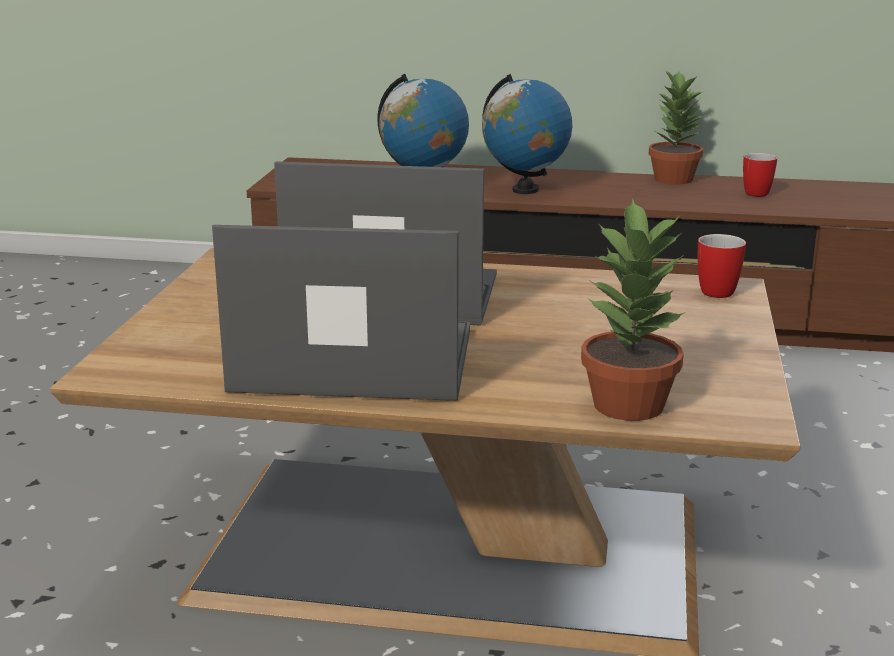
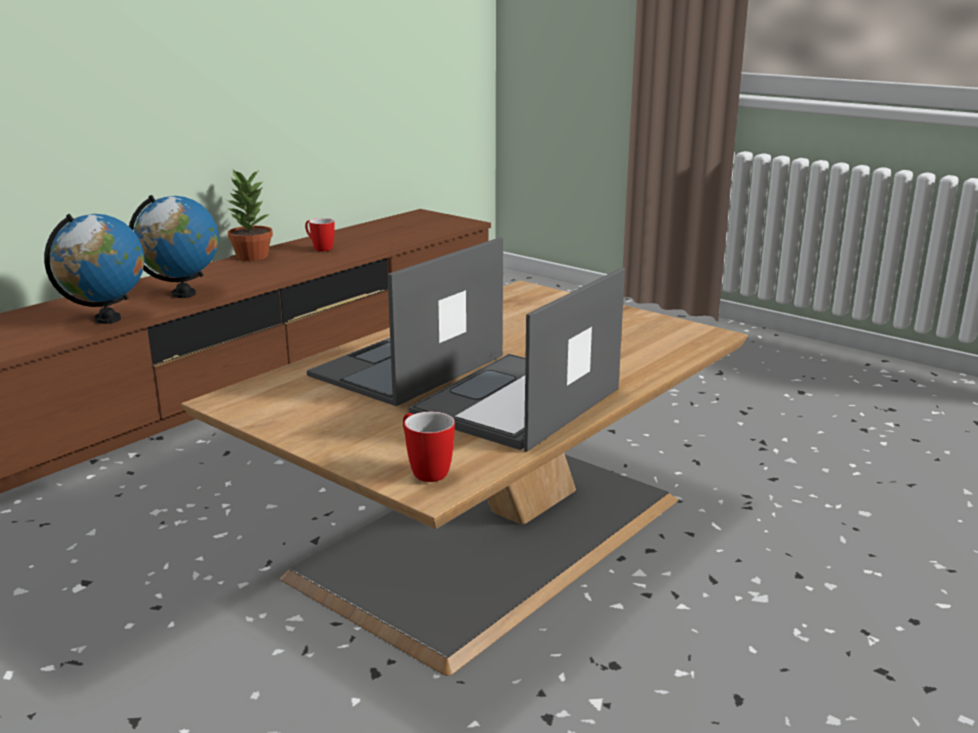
camera: 60 degrees left, 0 degrees up
(630, 404) = (666, 352): potted plant -> none
(719, 289) = (525, 292): mug -> mug (424, 470)

